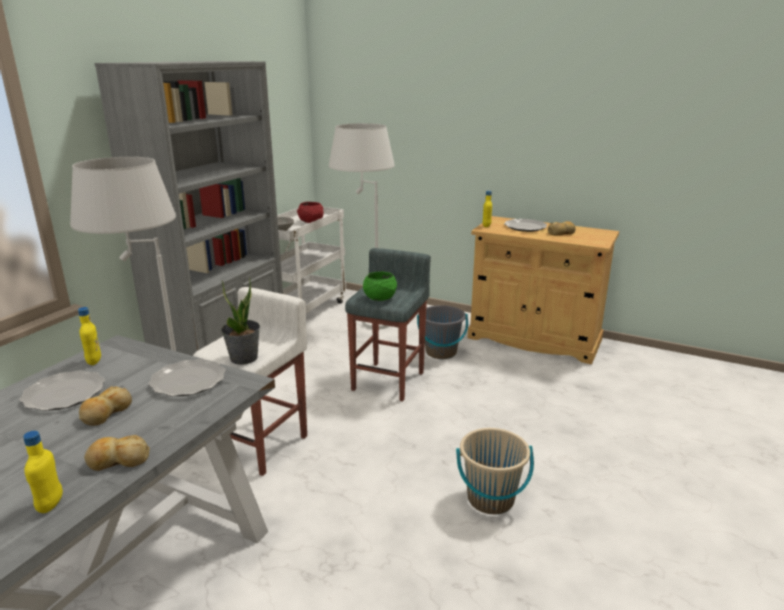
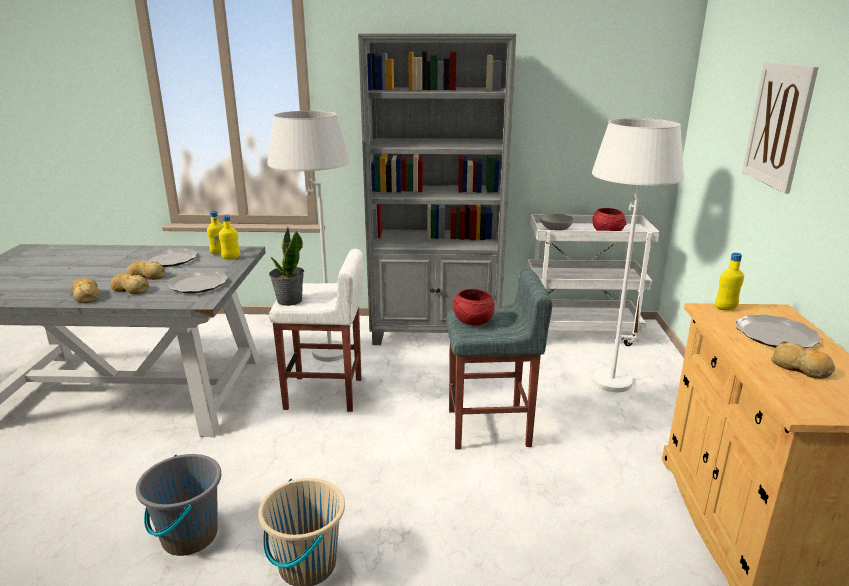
camera: 65 degrees right, 0 degrees up
(50, 504) = (40, 295): yellow bottle -> yellow bottle (231, 258)
(140, 426) = (130, 289): none -> bread
(379, 298) = (472, 321): green bowl -> red bowl
(438, 116) = (778, 125): none -> picture
(441, 352) = (595, 447): grey bucket -> grey bucket (189, 536)

